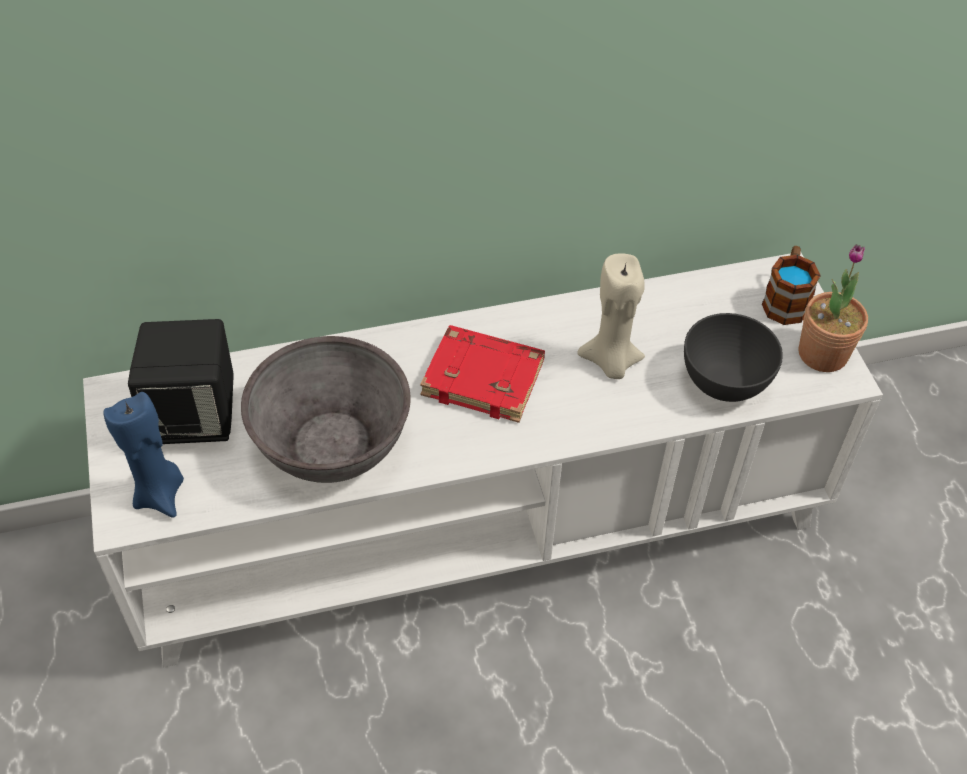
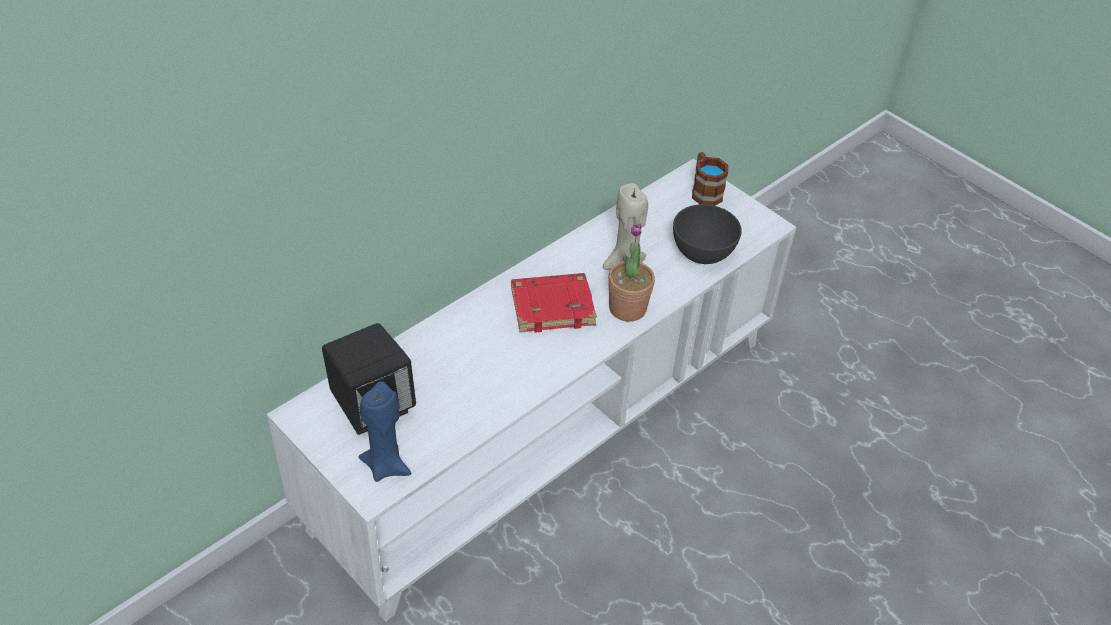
camera: 30 degrees left, 5 degrees down
(332, 444) = (482, 386): grey bowl -> none
(822, 354) = (747, 215): potted plant -> potted plant (627, 308)

